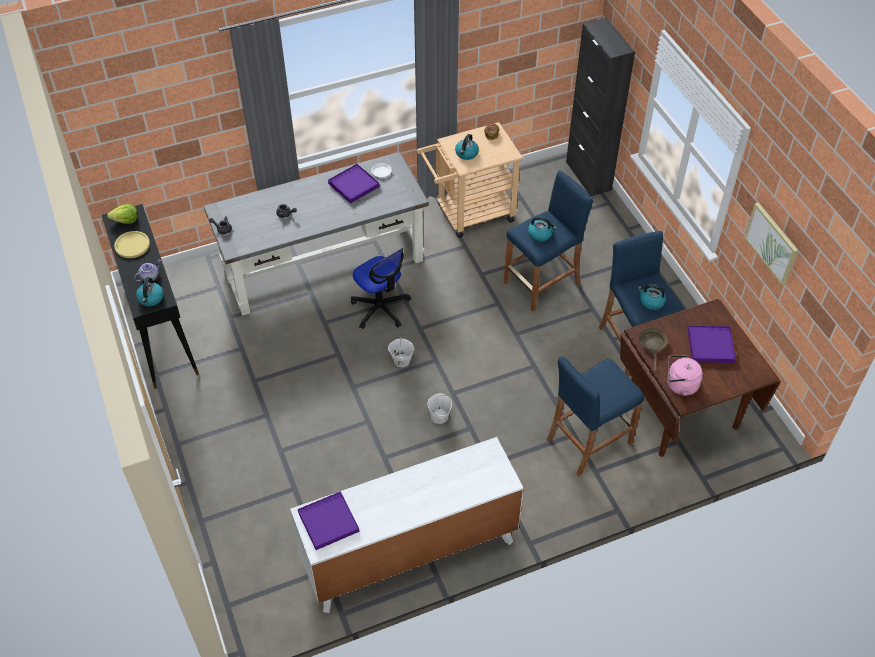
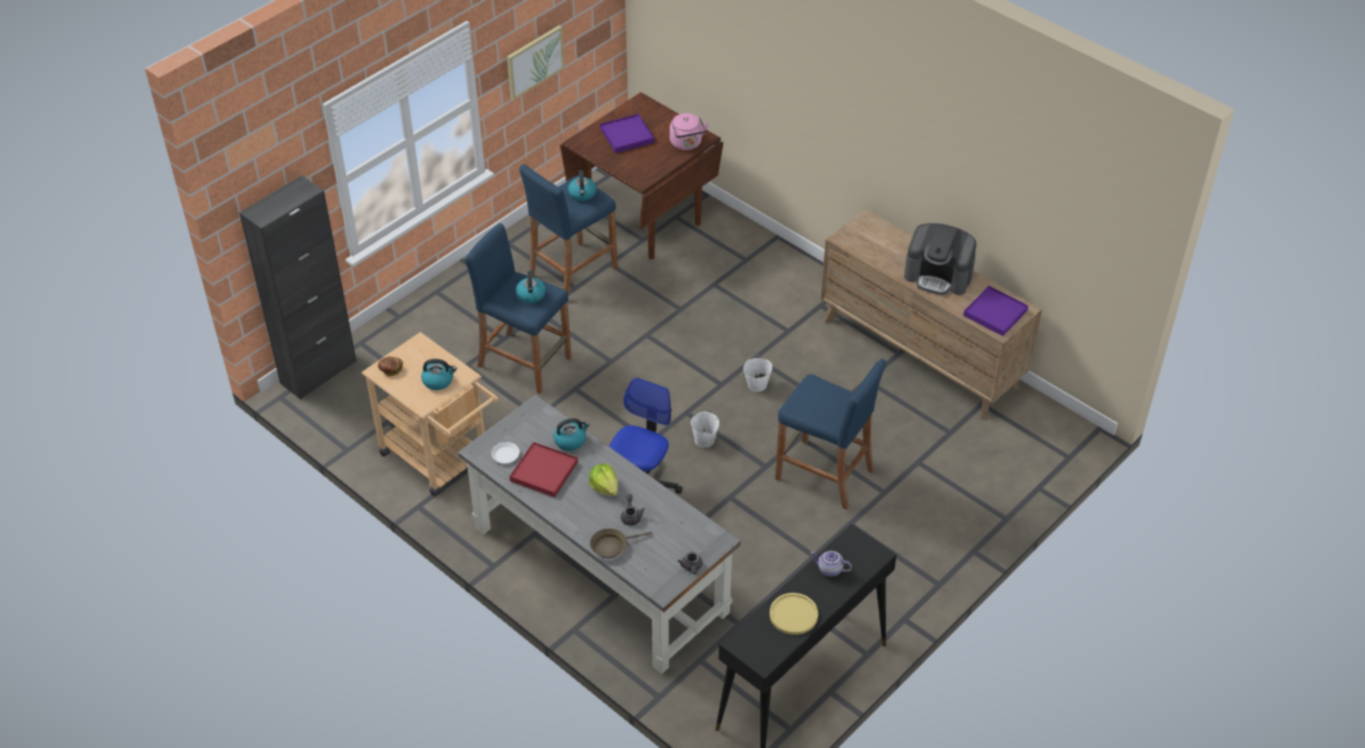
camera: 115 degrees left, 5 degrees down
(126, 220) = (758, 645): lettuce -> lettuce (605, 487)
(151, 298) = (859, 551): kettle -> kettle (570, 440)
(353, 185) = (543, 472): purple tray -> red tray
(401, 502) = (938, 275): none -> coffee machine
(409, 553) = (920, 353): white dresser -> brown dresser
(589, 441) = (715, 272): blue stool -> blue stool (824, 474)
(652, 344) = (649, 169): brown frying pan -> brown frying pan (612, 546)

